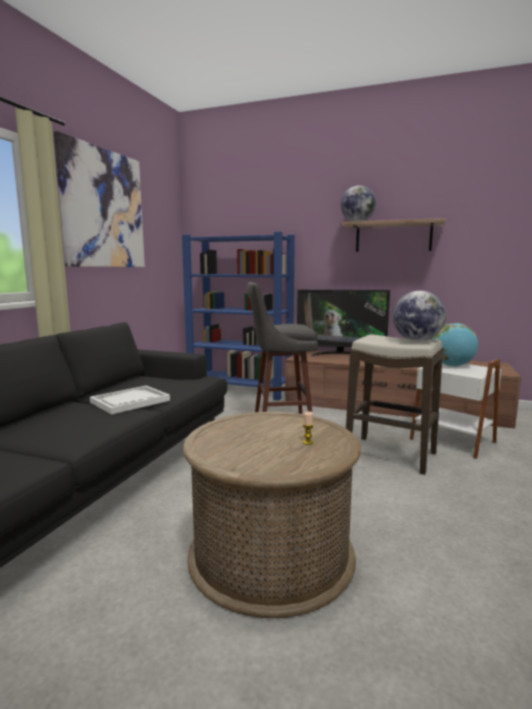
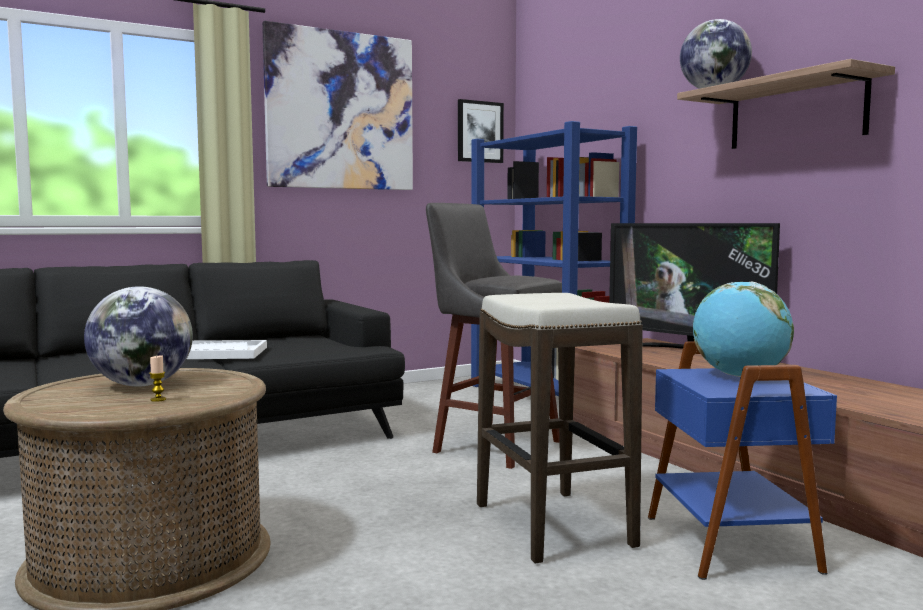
camera: 40 degrees right, 5 degrees down
(169, 228) = (479, 132): none -> picture
(416, 340) = (575, 301): globe -> globe (141, 385)
(453, 440) = (733, 543): white side table -> blue side table

